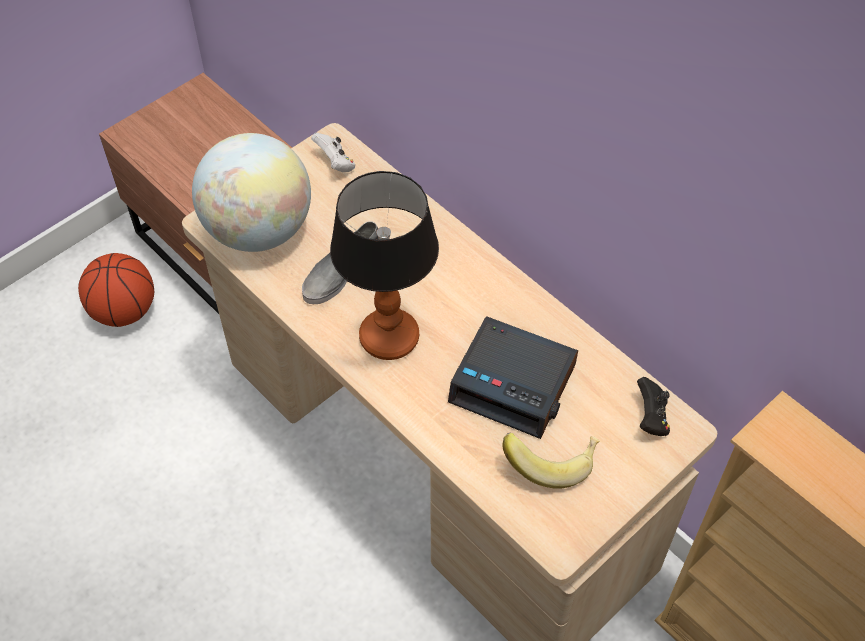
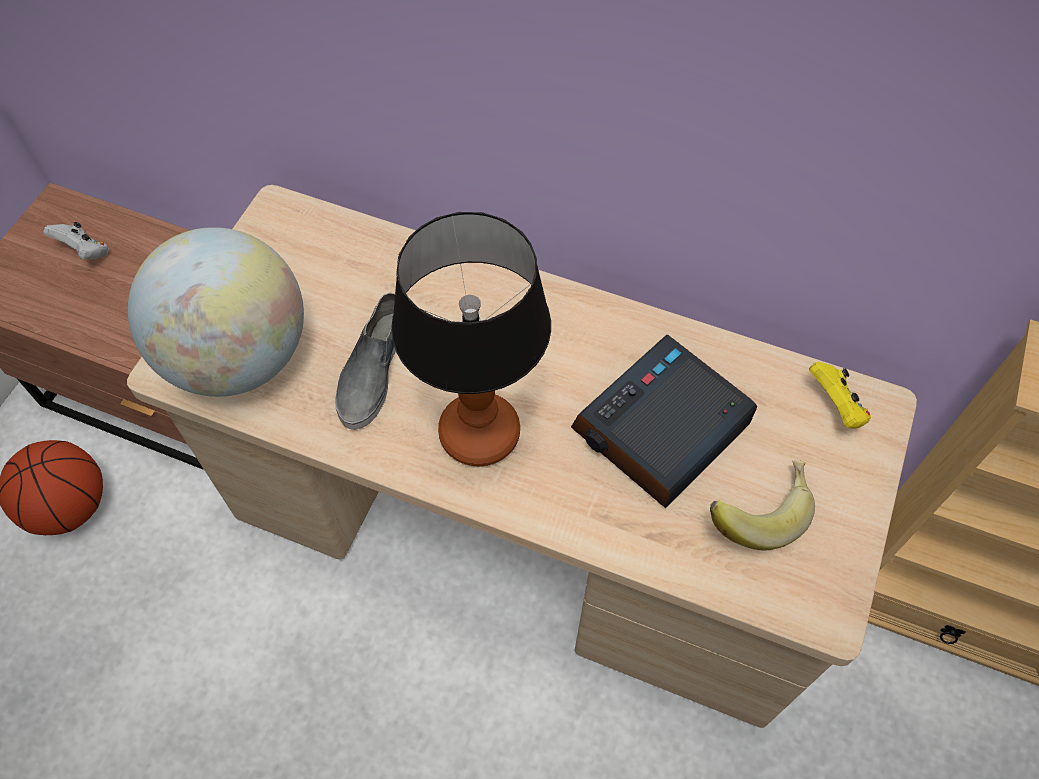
camera: 25 degrees left, 5 degrees up
(335, 163) = (294, 235): white game controller -> white game controller (85, 252)
(514, 384) = (660, 430): alarm clock -> alarm clock turned 135 degrees clockwise
(651, 417) = (835, 407): black game controller -> yellow game controller

